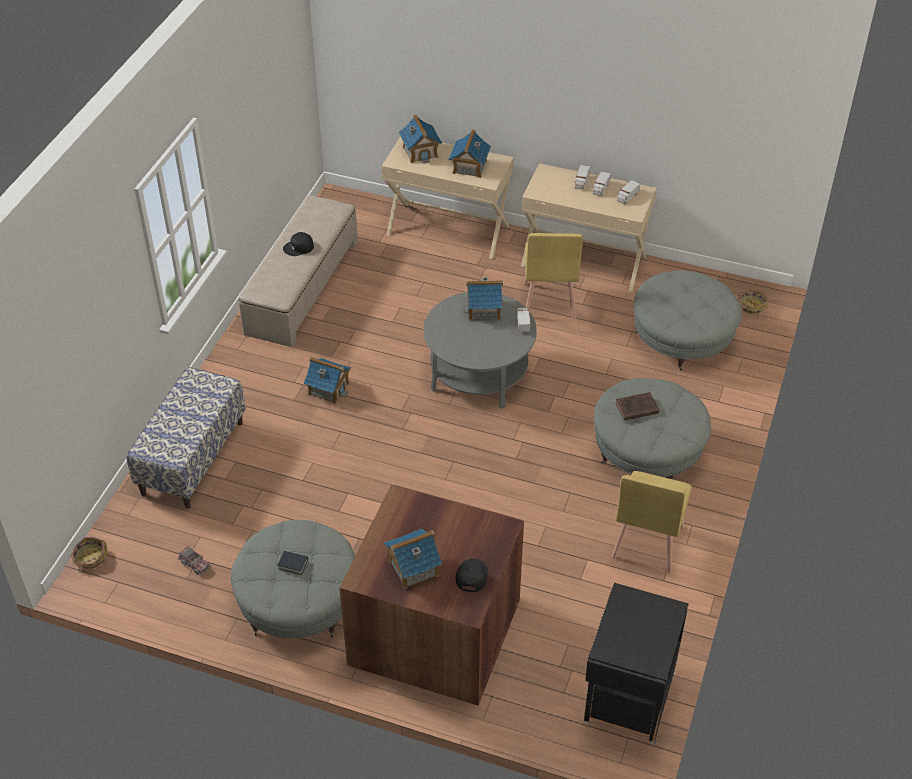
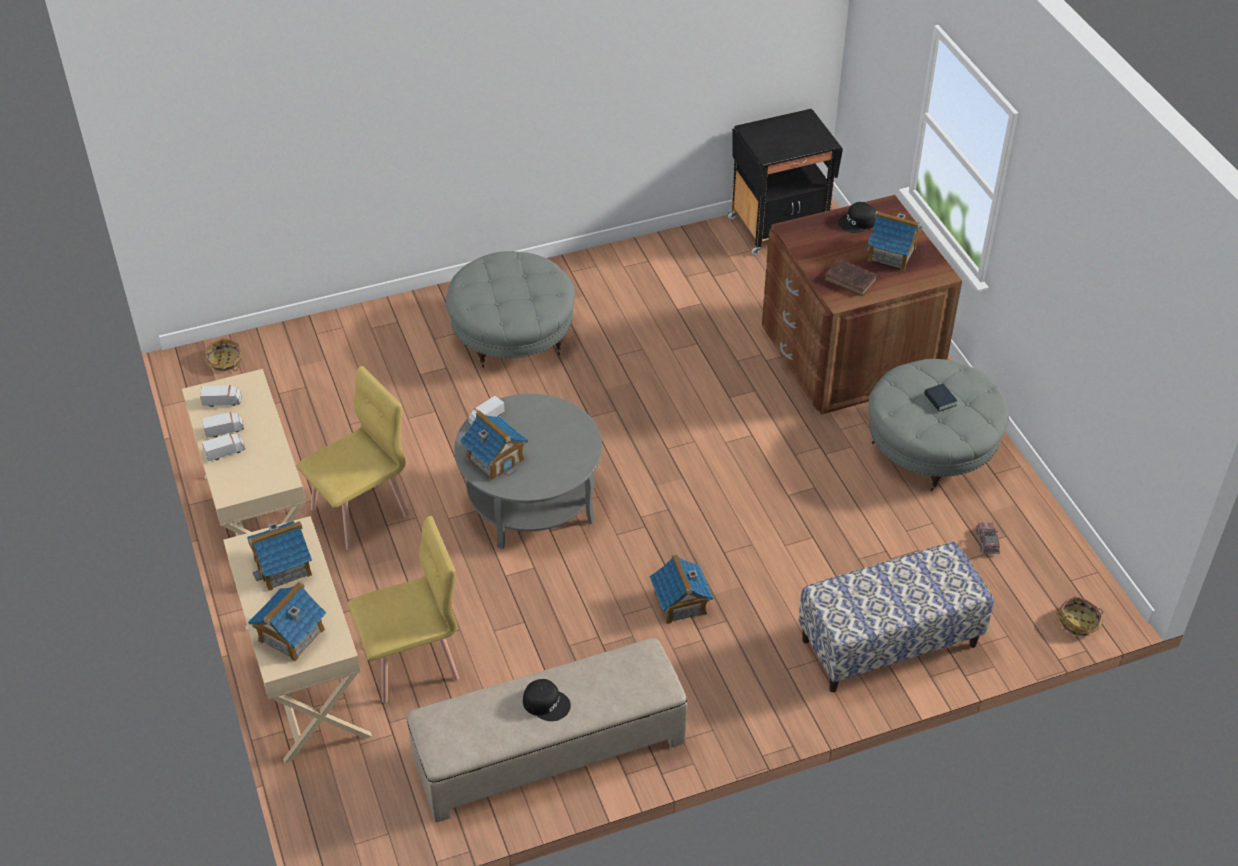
camera: 130 degrees left, 0 degrees up
(635, 408) = (516, 299): brown book -> brown book (852, 280)
(647, 543) = (619, 286): yellow chair -> yellow chair (411, 662)
(682, 338) = (326, 384): grey ottoman -> none

